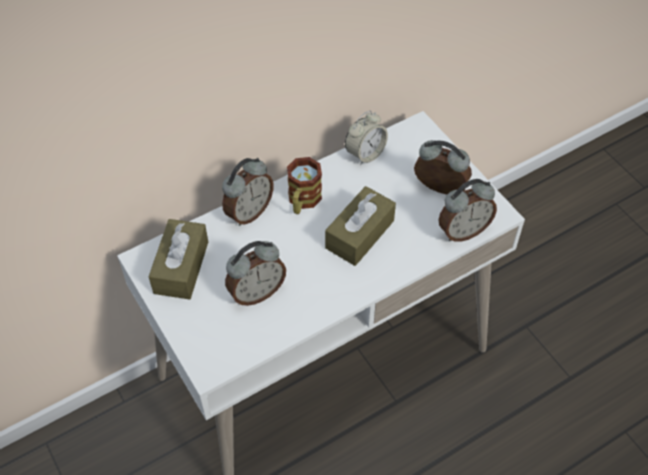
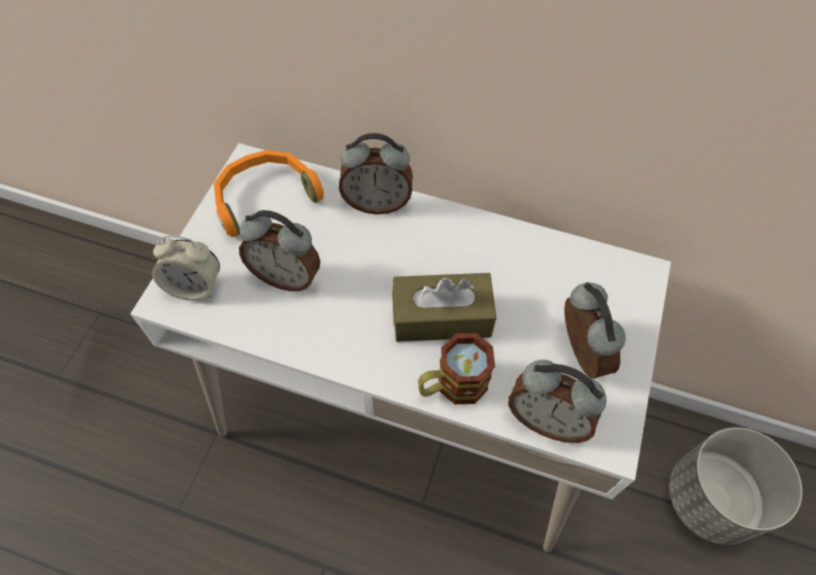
camera: 50 degrees right, 5 degrees up
(181, 267) = (265, 197): brown tissue box -> orange headphones
(302, 201) = (434, 237): mug -> mug (452, 385)
(365, 153) = (552, 249): alarm clock -> alarm clock (195, 286)
(524, 242) = (710, 499): none -> grey planter

